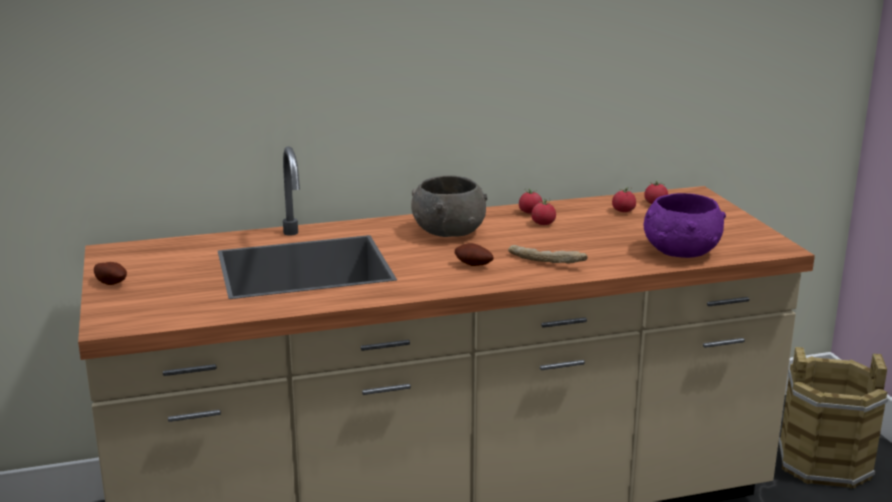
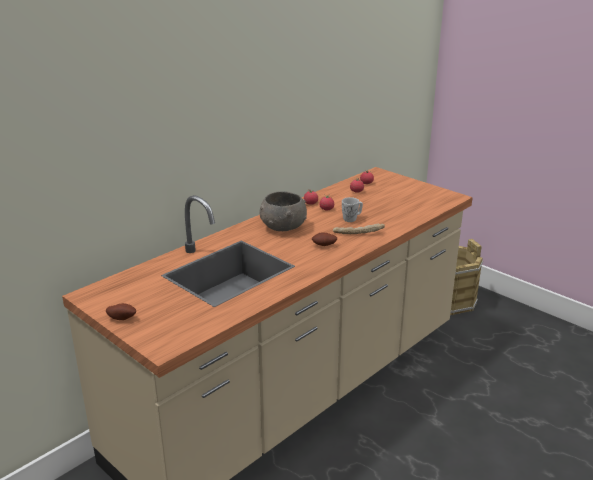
camera: 30 degrees left, 5 degrees up
(564, 242) = (352, 218): none -> white mug
(680, 252) = (413, 210): purple bowl -> none

